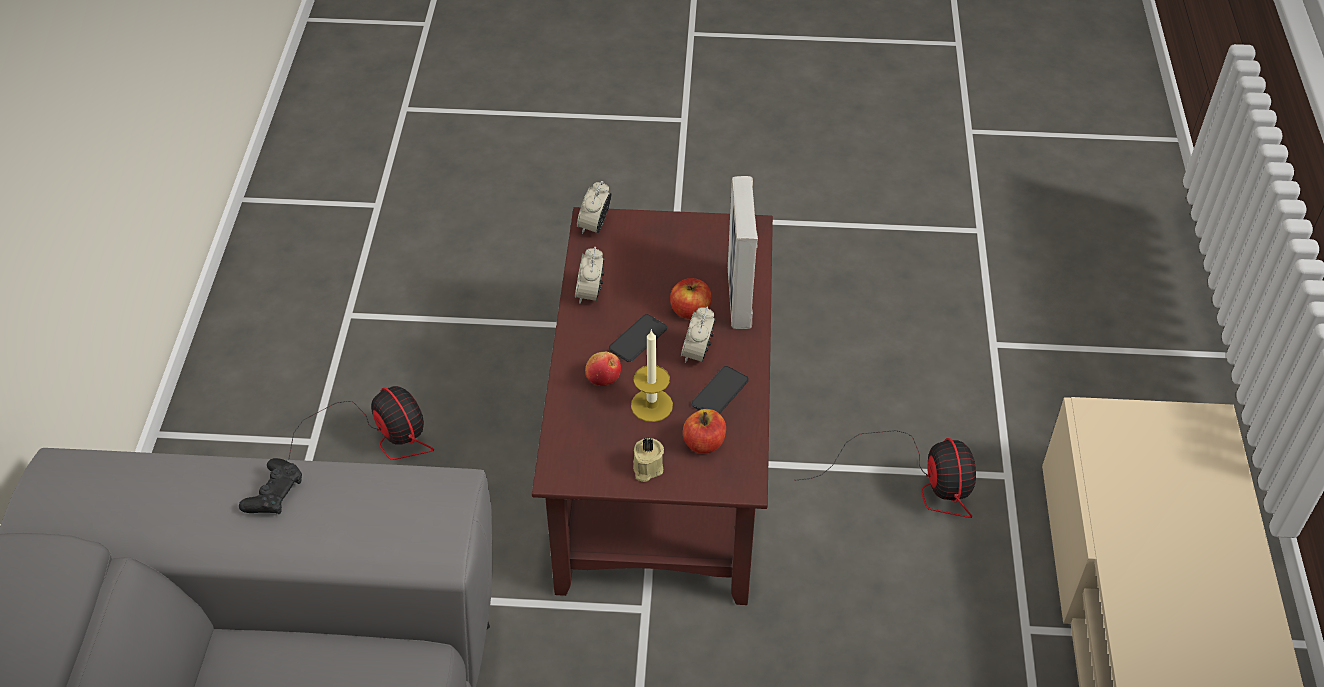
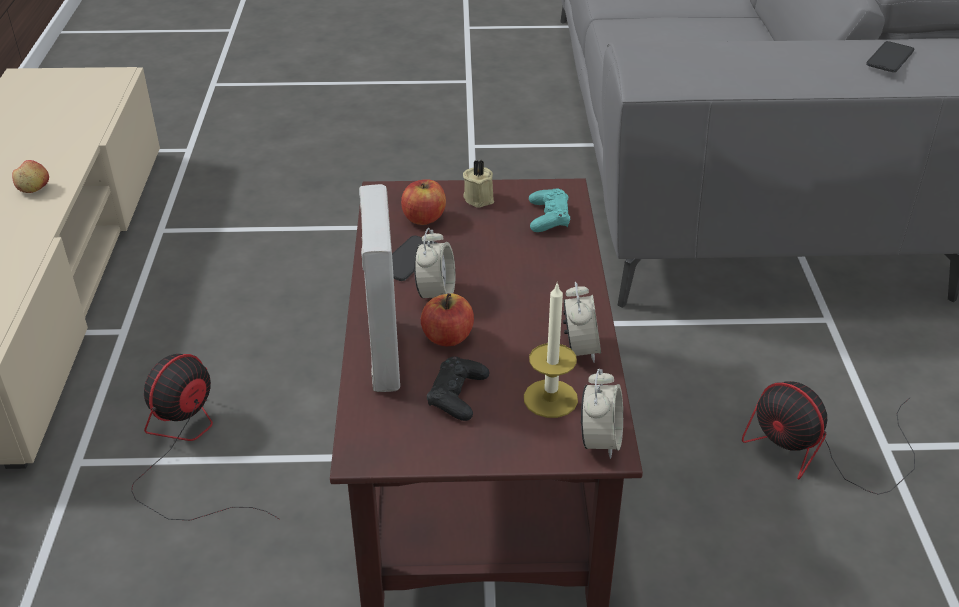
camera: 175 degrees right, 10 degrees down
(274, 493) = (792, 60): black game controller -> black game controller (457, 395)
(583, 436) = (548, 217): none -> turquoise game controller
(603, 377) = (540, 265): apple -> apple (34, 189)
(638, 338) = (508, 303): phone -> phone (890, 58)
(651, 405) = (482, 244): candle -> candle (550, 398)
(916, 480) = (187, 449): fan -> fan turned 45 degrees clockwise

